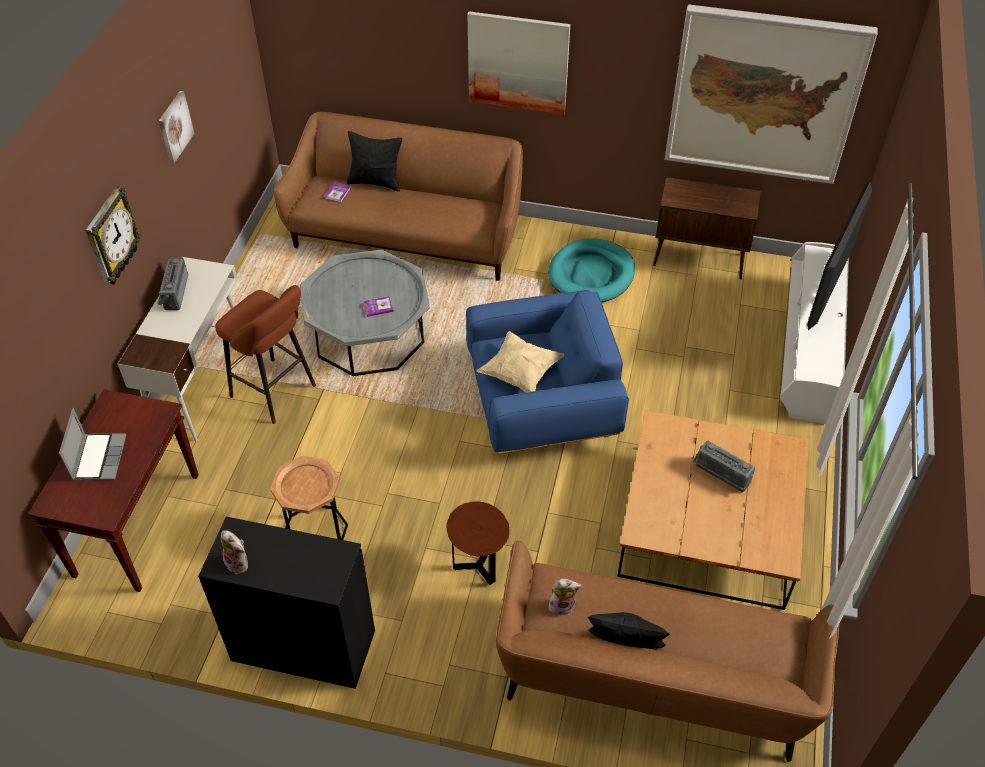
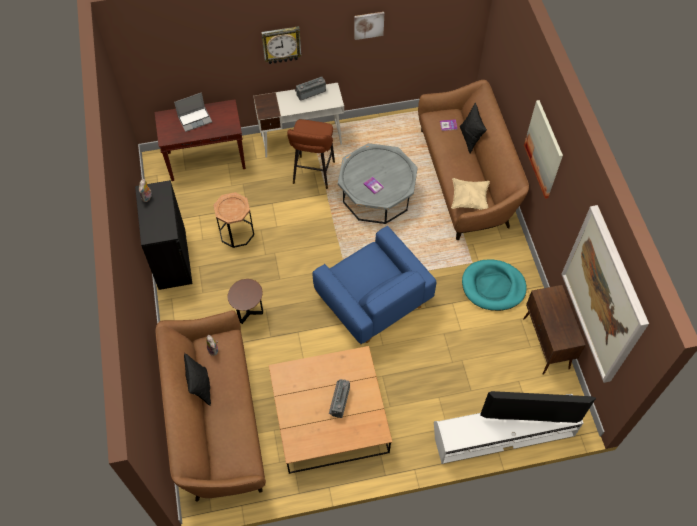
camera: 65 degrees right, 10 degrees up
(520, 373) = (359, 272): beige pillow -> beige pillow (469, 199)

